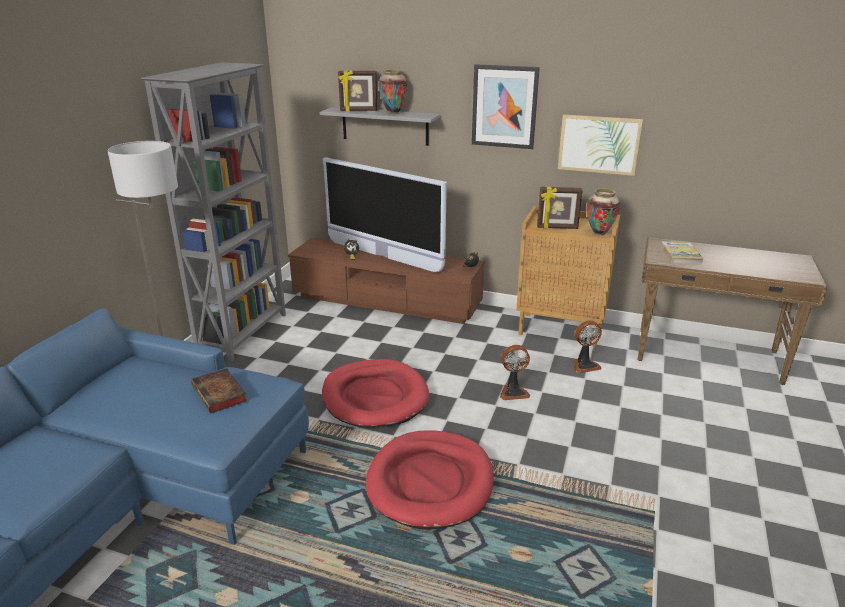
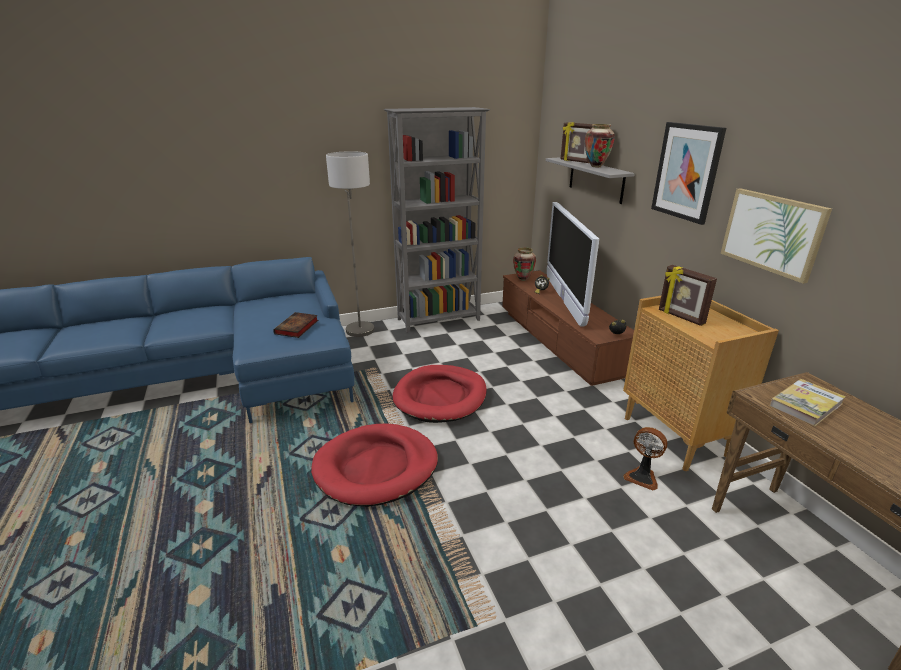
camera: 50 degrees right, 0 degrees up
(513, 392) = (537, 454): fan -> none
(599, 233) = (717, 338): vase -> vase (523, 279)

